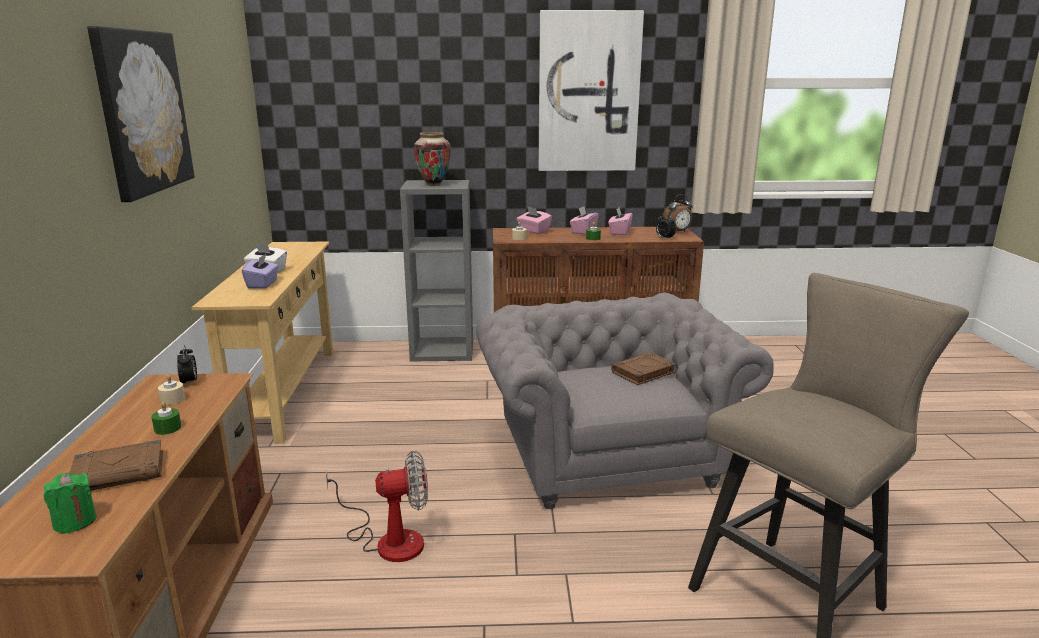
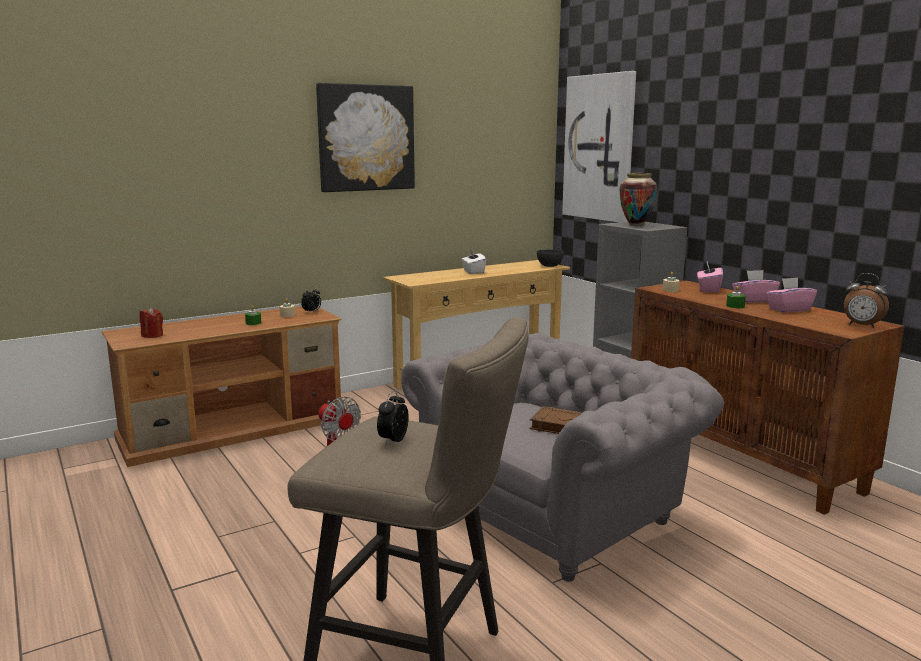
camera: 60 degrees right, 5 degrees down
(75, 522) = (152, 335): green candle -> red candle
(120, 472) = (201, 329): brown book -> none
(262, 284) = (445, 276): purple tissue box -> none
(310, 245) = (550, 266): none -> grey bowl
(588, 93) = (817, 136): picture -> picture (599, 147)
(664, 238) = (812, 325): alarm clock -> alarm clock (393, 440)

